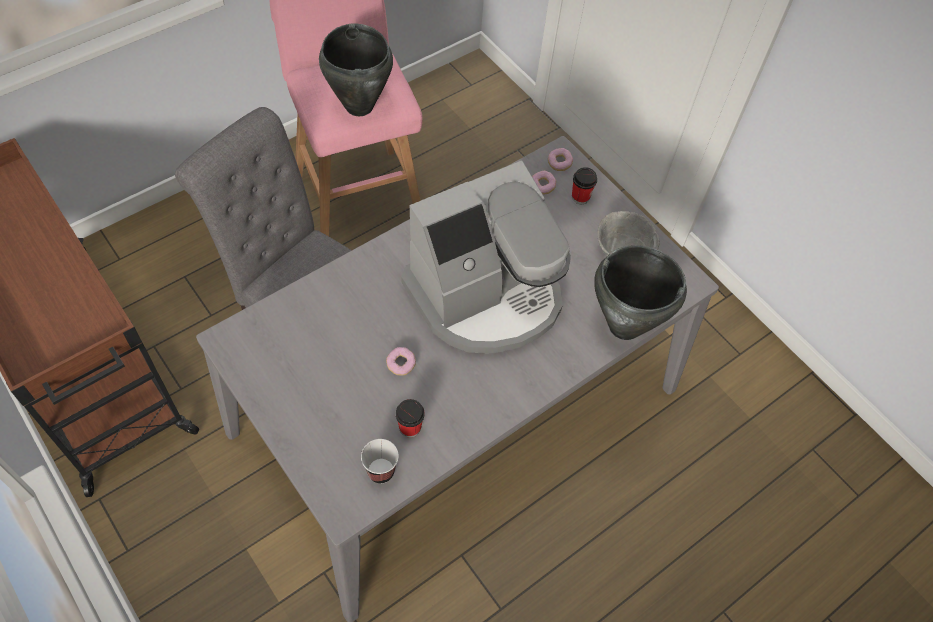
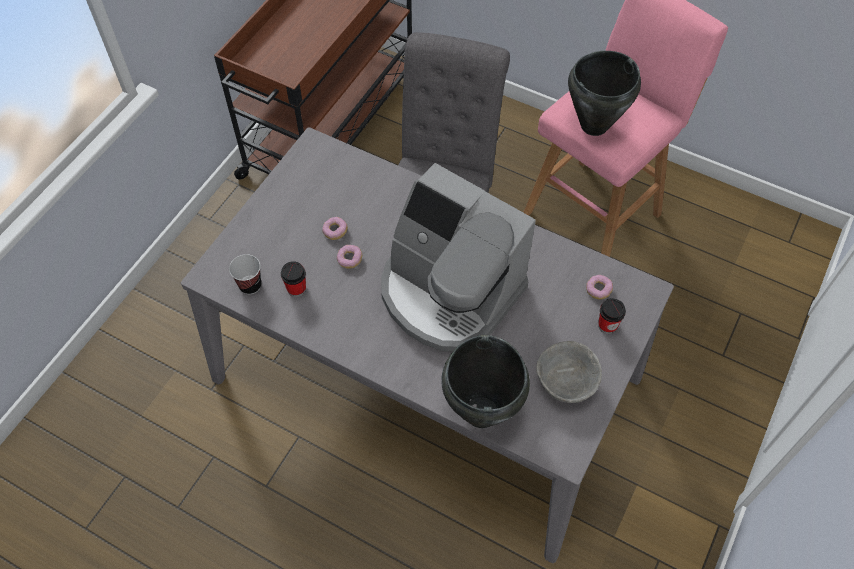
camera: 70 degrees right, 0 degrees up
(559, 163) = (636, 294): donut -> donut (335, 231)

